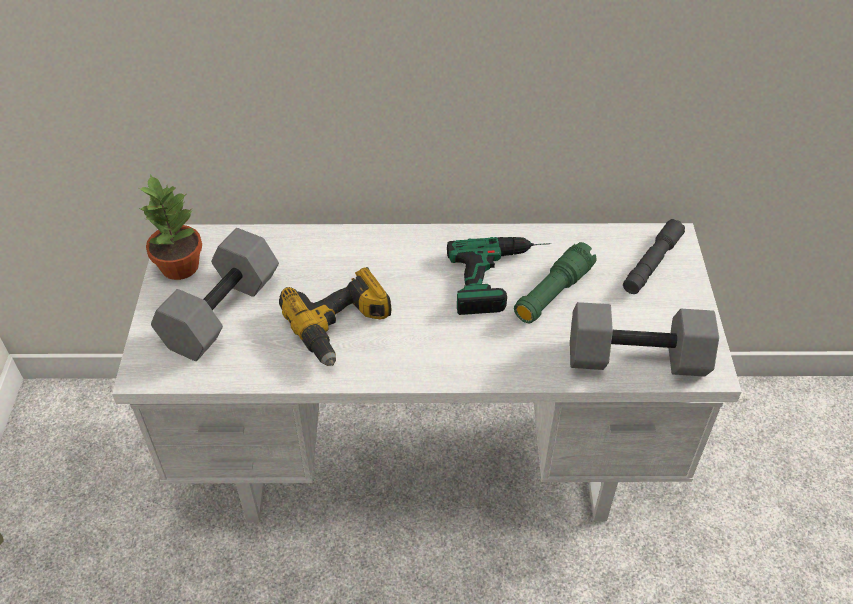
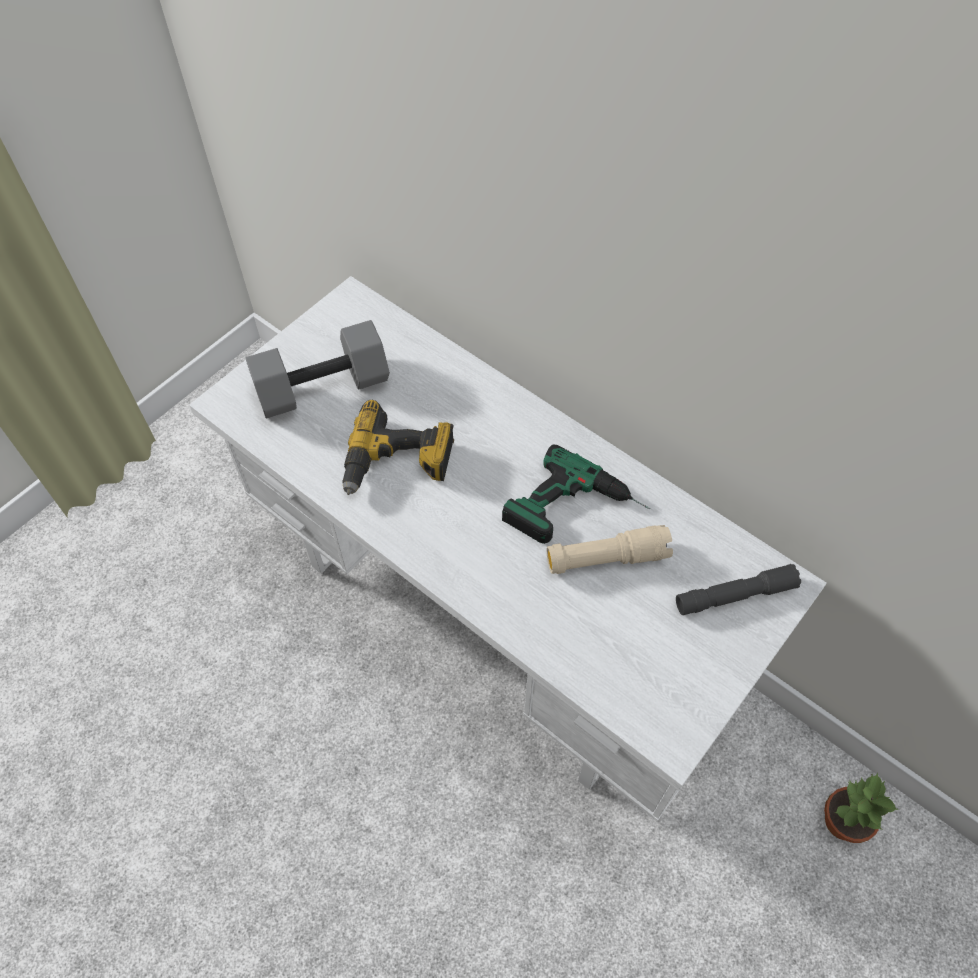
camera: 40 degrees right, 10 degrees up
(179, 266) = (330, 324): potted plant -> potted plant (842, 820)
(553, 293) = (607, 558): green flashlight -> beige flashlight
(635, 360) = (612, 677): grey dumbbell -> none

